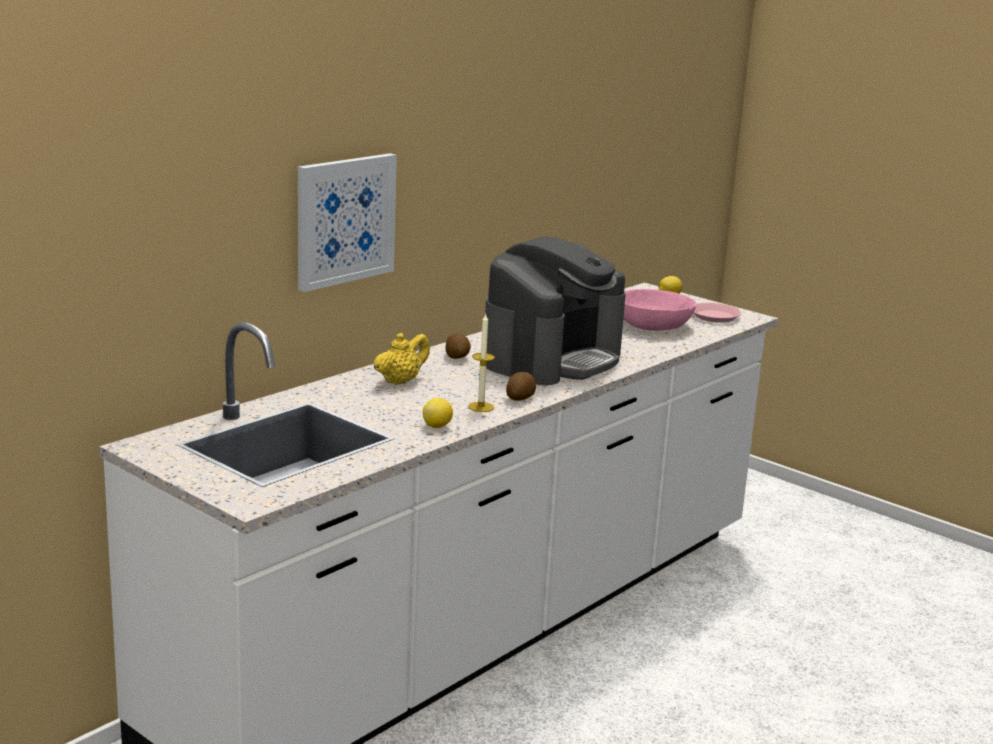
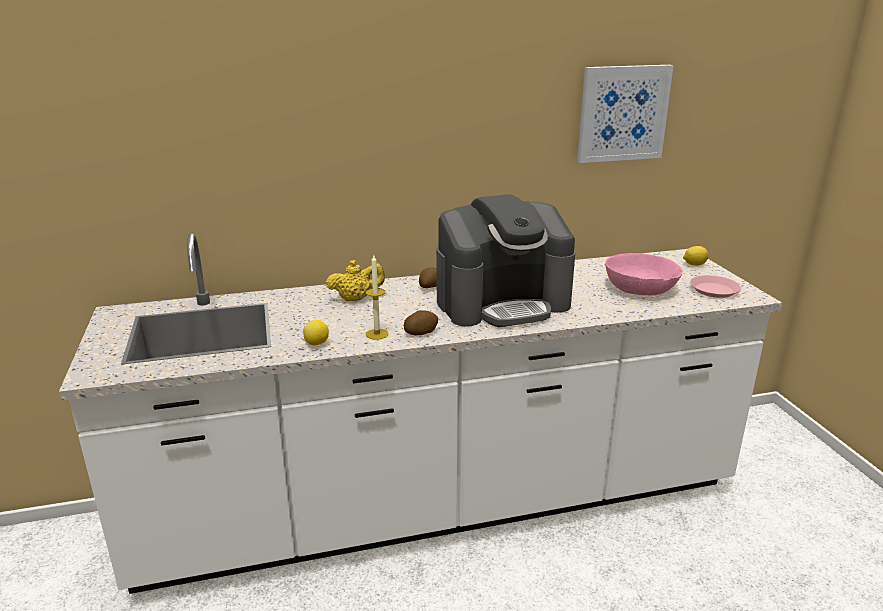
camera: 35 degrees right, 5 degrees up
(344, 220) = (329, 163): picture -> picture (622, 113)

